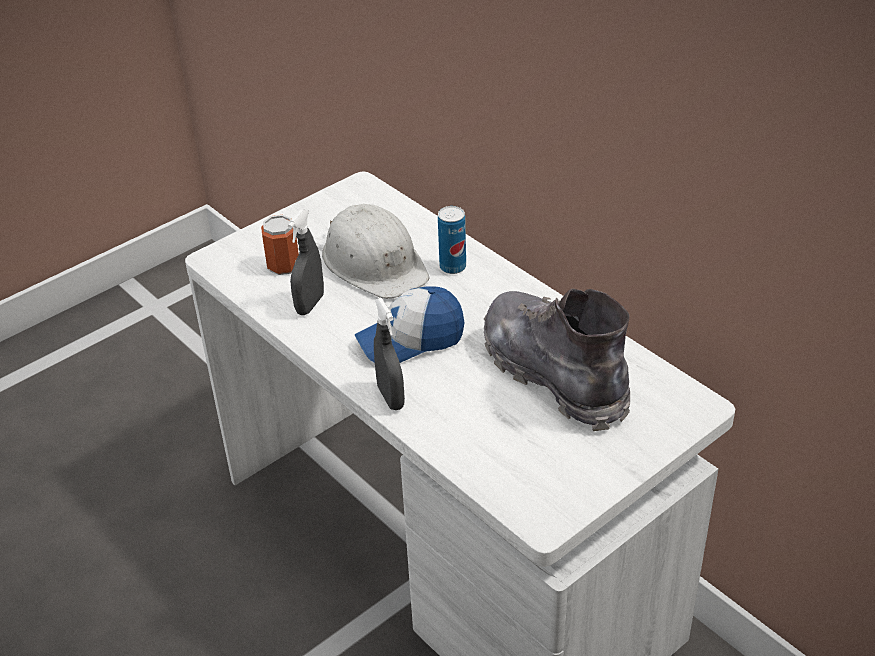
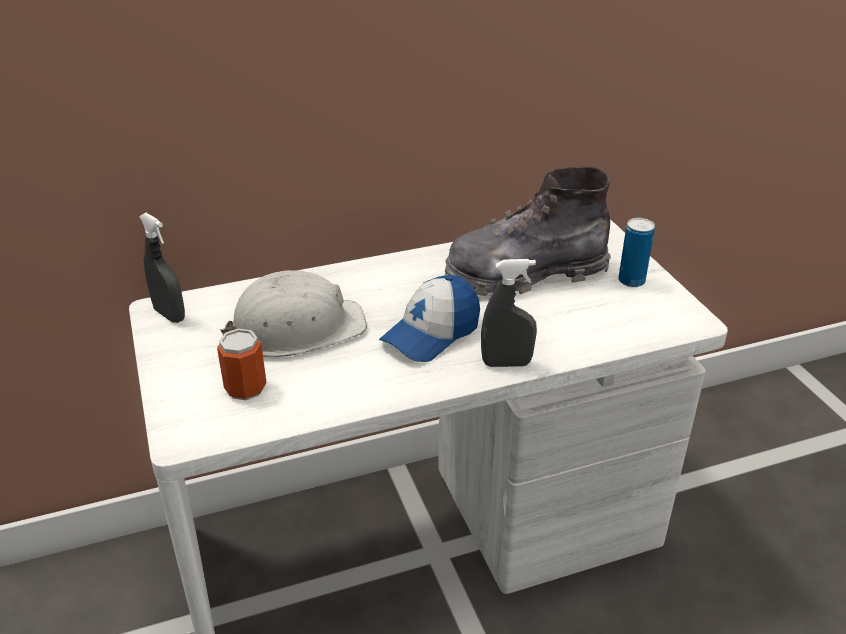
camera: 70 degrees left, 5 degrees down
(310, 304) = (329, 383): grey spray bottle -> grey spray bottle (169, 315)
(411, 339) = (431, 334): cap -> cap turned 45 degrees clockwise
(452, 267) = (343, 287): can -> can (631, 281)

